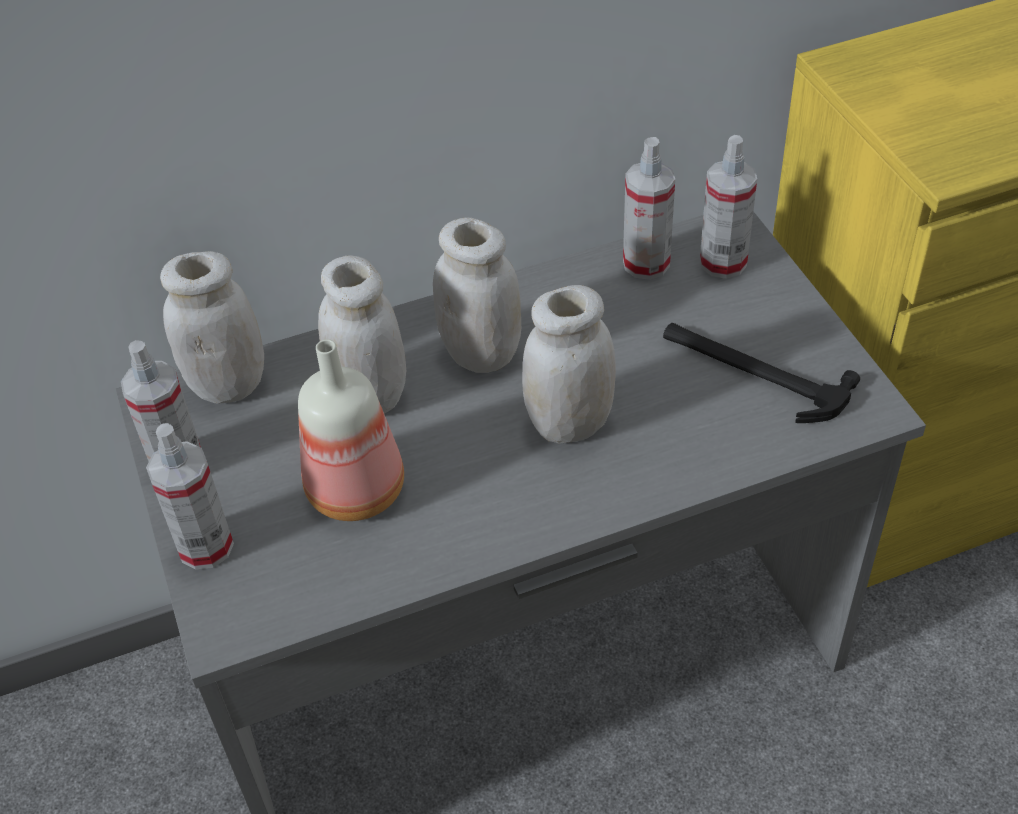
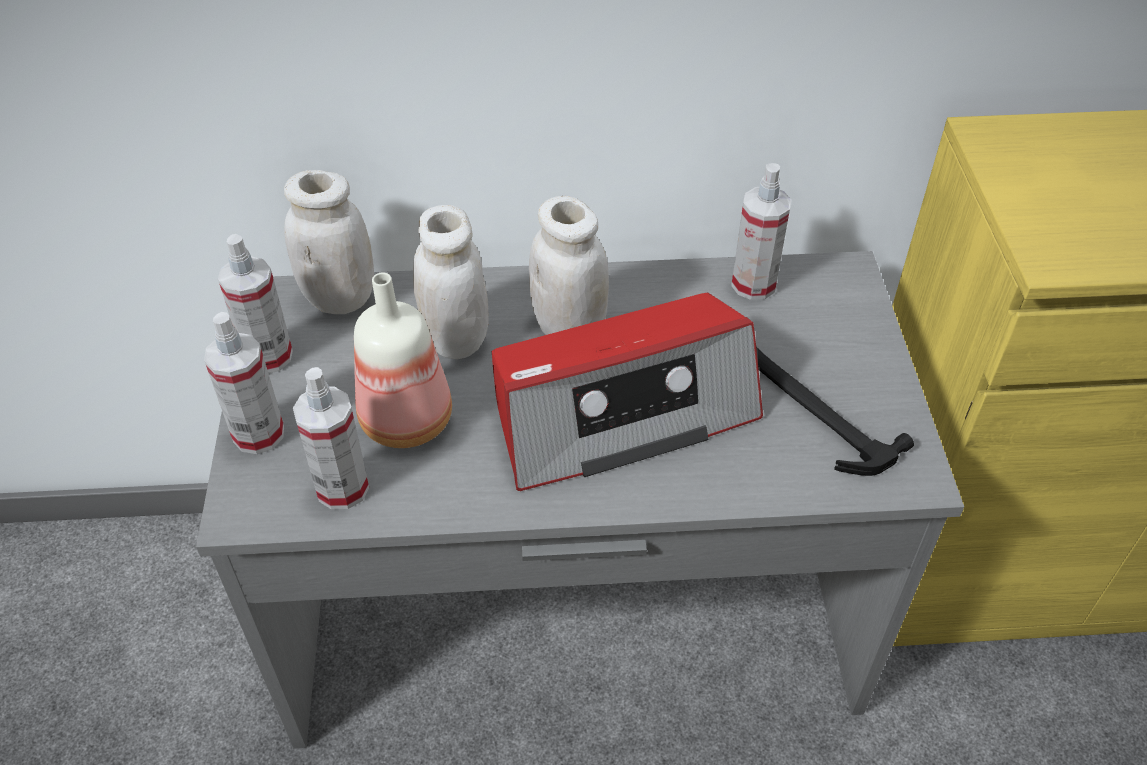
camera: 15 degrees right, 0 degrees up
(569, 424) = (621, 412): white jar -> radio
(723, 262) = (826, 301): spray bottle -> spray bottle (342, 488)

